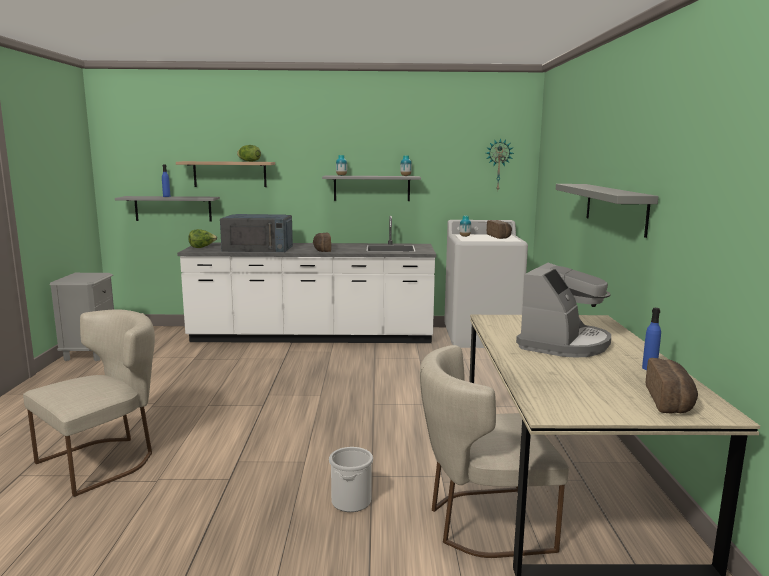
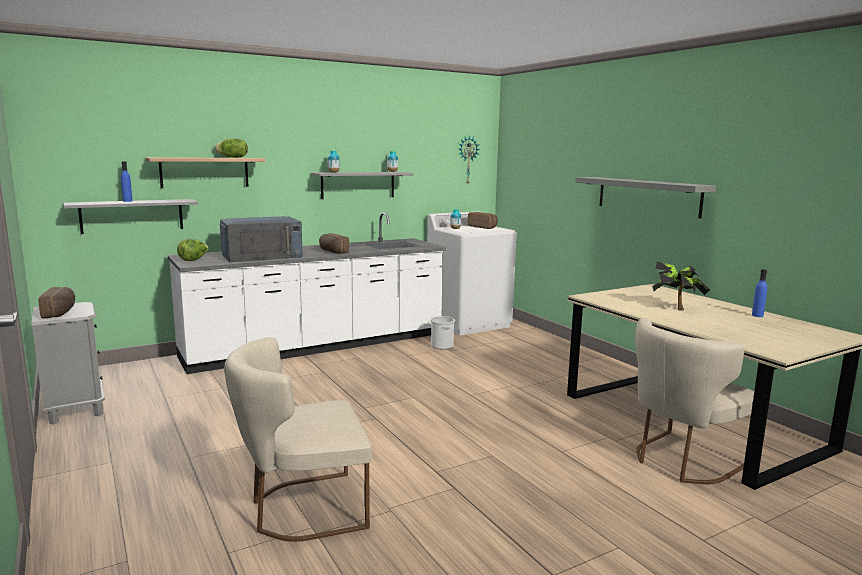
camera: 30 degrees left, 0 degrees up
(104, 460) = (302, 509): beige chair -> beige chair turned 120 degrees counterclockwise
(351, 502) = (578, 474): bucket -> bucket (442, 346)
(563, 344) = (677, 307): coffee machine -> potted plant
(671, 401) = (813, 333): bread -> bread (60, 312)

